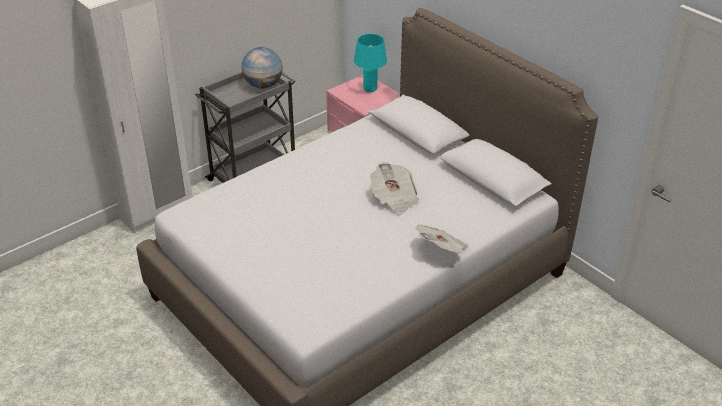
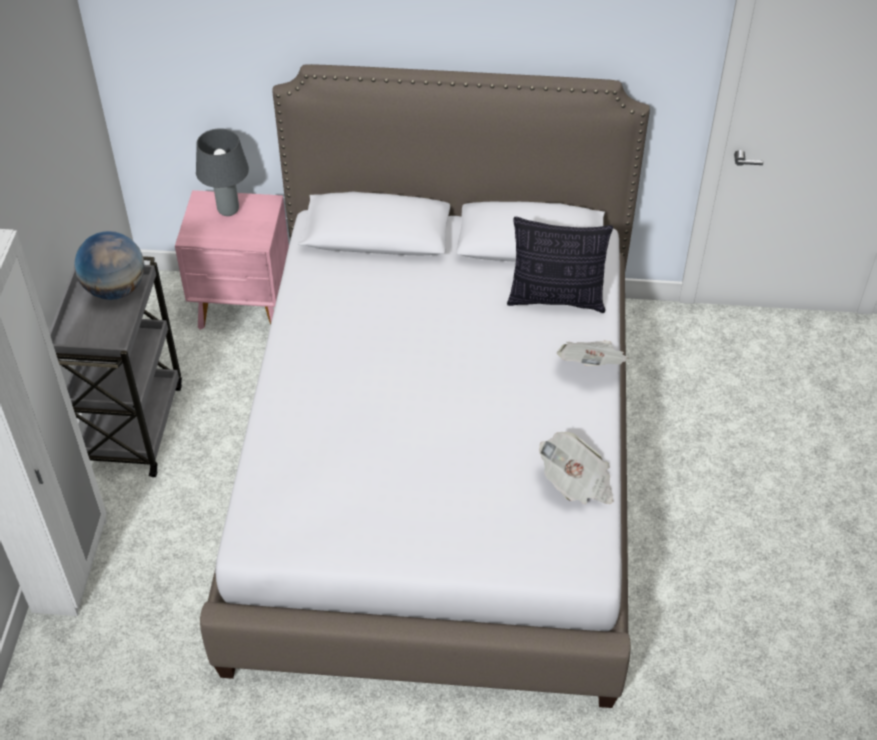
camera: 45 degrees left, 10 degrees up
(370, 89) = (228, 211): turquoise table lamp -> grey table lamp
(394, 199) = (466, 339): newspaper -> newspaper (576, 483)
(468, 210) = (556, 299): none -> pillow

